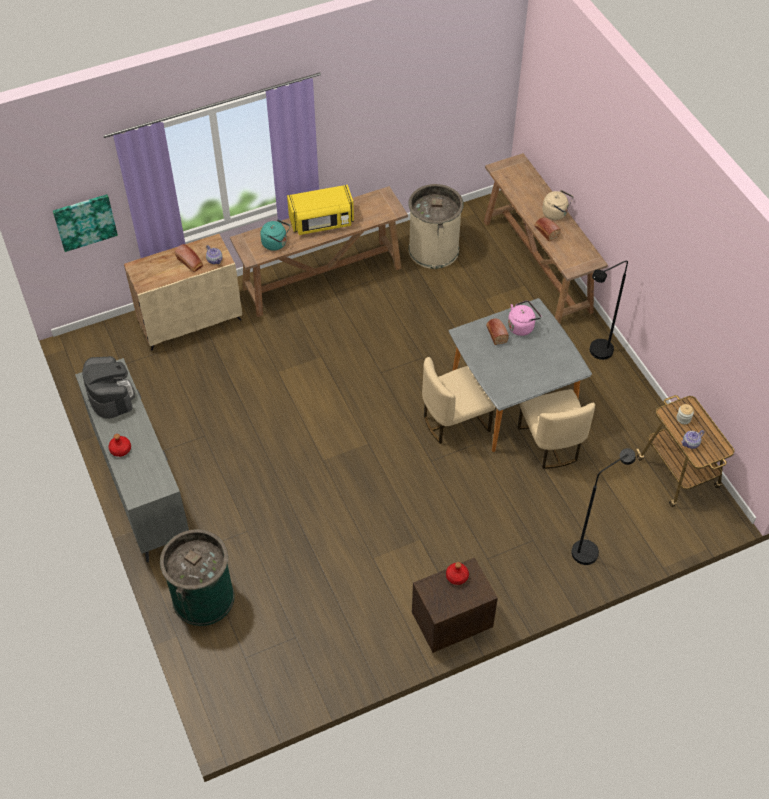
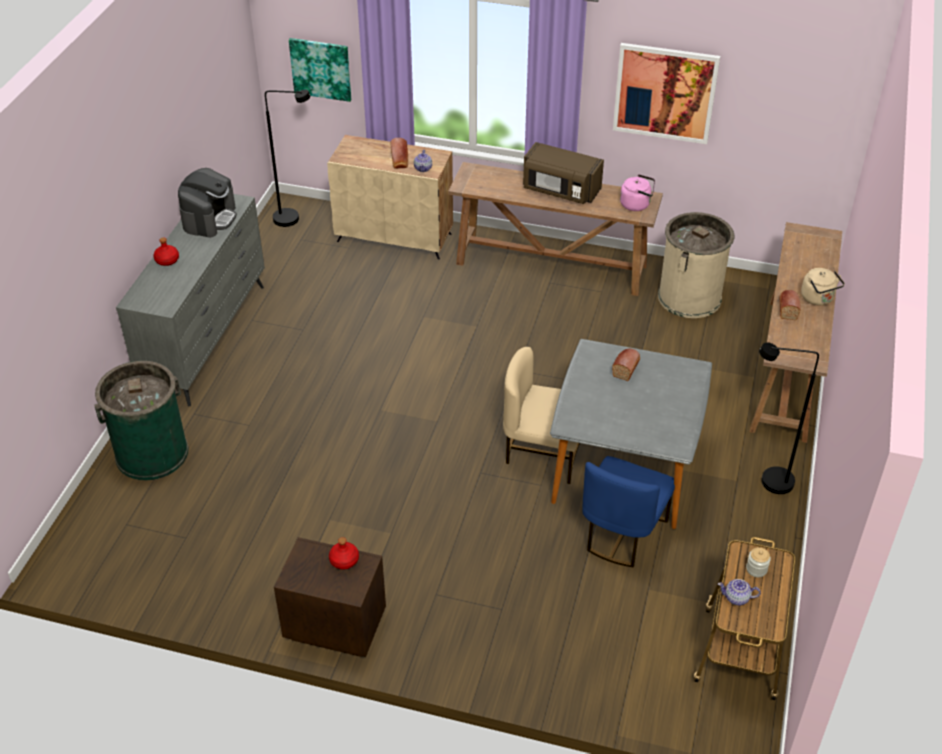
camera: 40 degrees right, 10 degrees down
(276, 243) = (497, 186): turquoise kettle -> none
(322, 222) = (560, 190): yellow microwave -> brown microwave
(373, 114) = (665, 93): none -> picture
(522, 326) = (662, 376): pink kettle -> pink kettle (637, 204)
(550, 443) = (622, 534): beige chair -> blue chair
(590, 548) = (554, 658): black floor lamp -> black floor lamp (293, 219)

